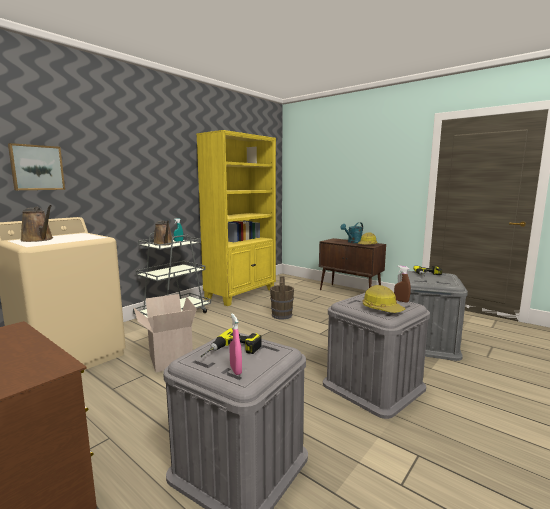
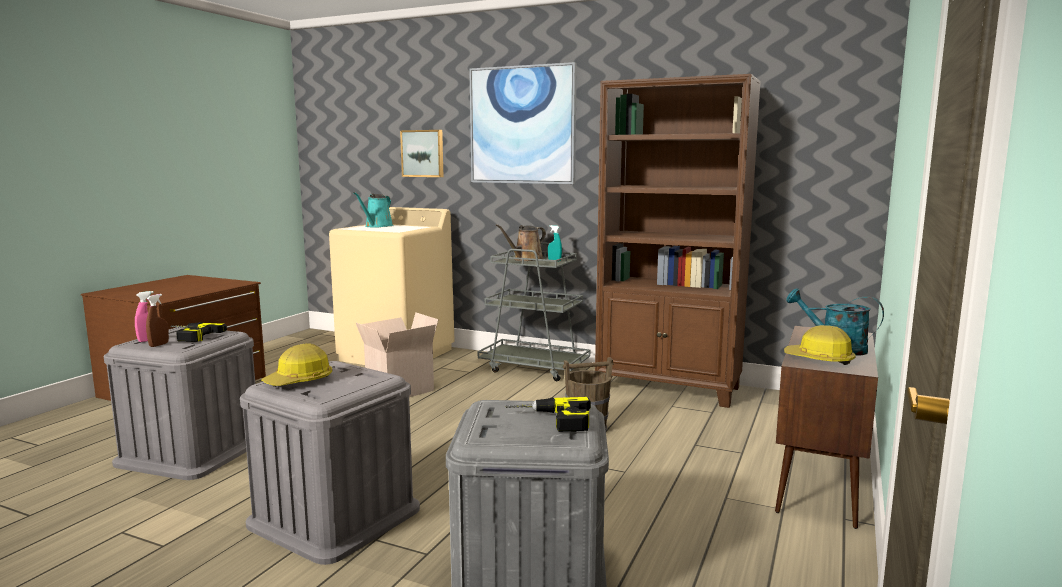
camera: 75 degrees right, 0 degrees up
(39, 240) = (377, 226): brown watering can -> turquoise watering can
(132, 150) = (522, 125): none -> picture
(241, 294) = (669, 388): yellow bookcase -> brown bookcase
(401, 301) = (341, 393): brown spray bottle -> brown spray bottle (159, 345)

